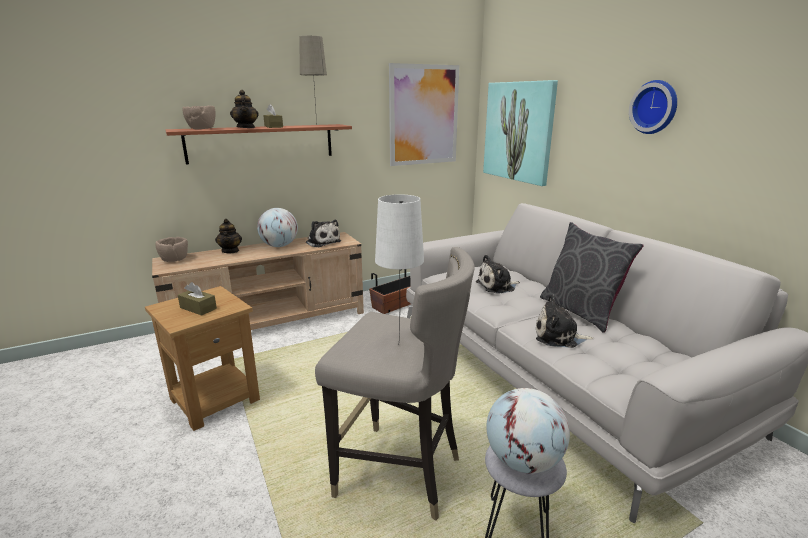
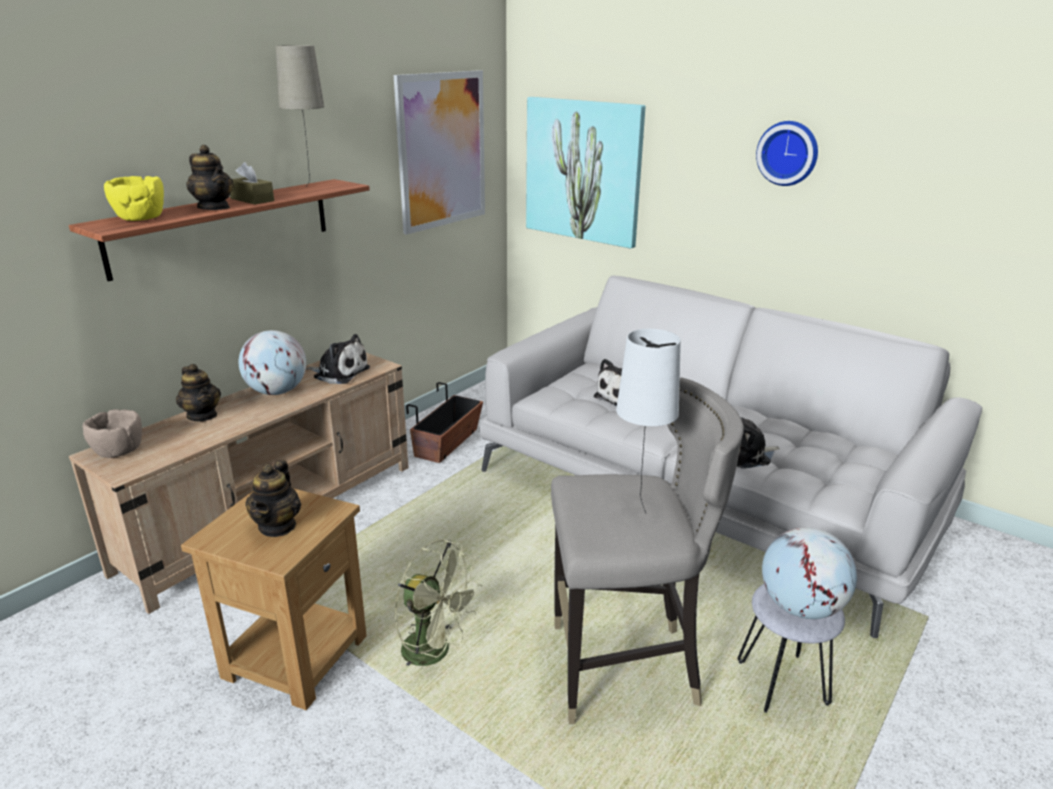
camera: 25 degrees left, 5 degrees up
(198, 308) = (278, 526): brown tissue box -> teapot
(202, 128) = (140, 218): brown bowl -> yellow bowl
(290, 421) = (436, 652): none -> green fan
(580, 311) = (740, 415): grey pillow -> none

